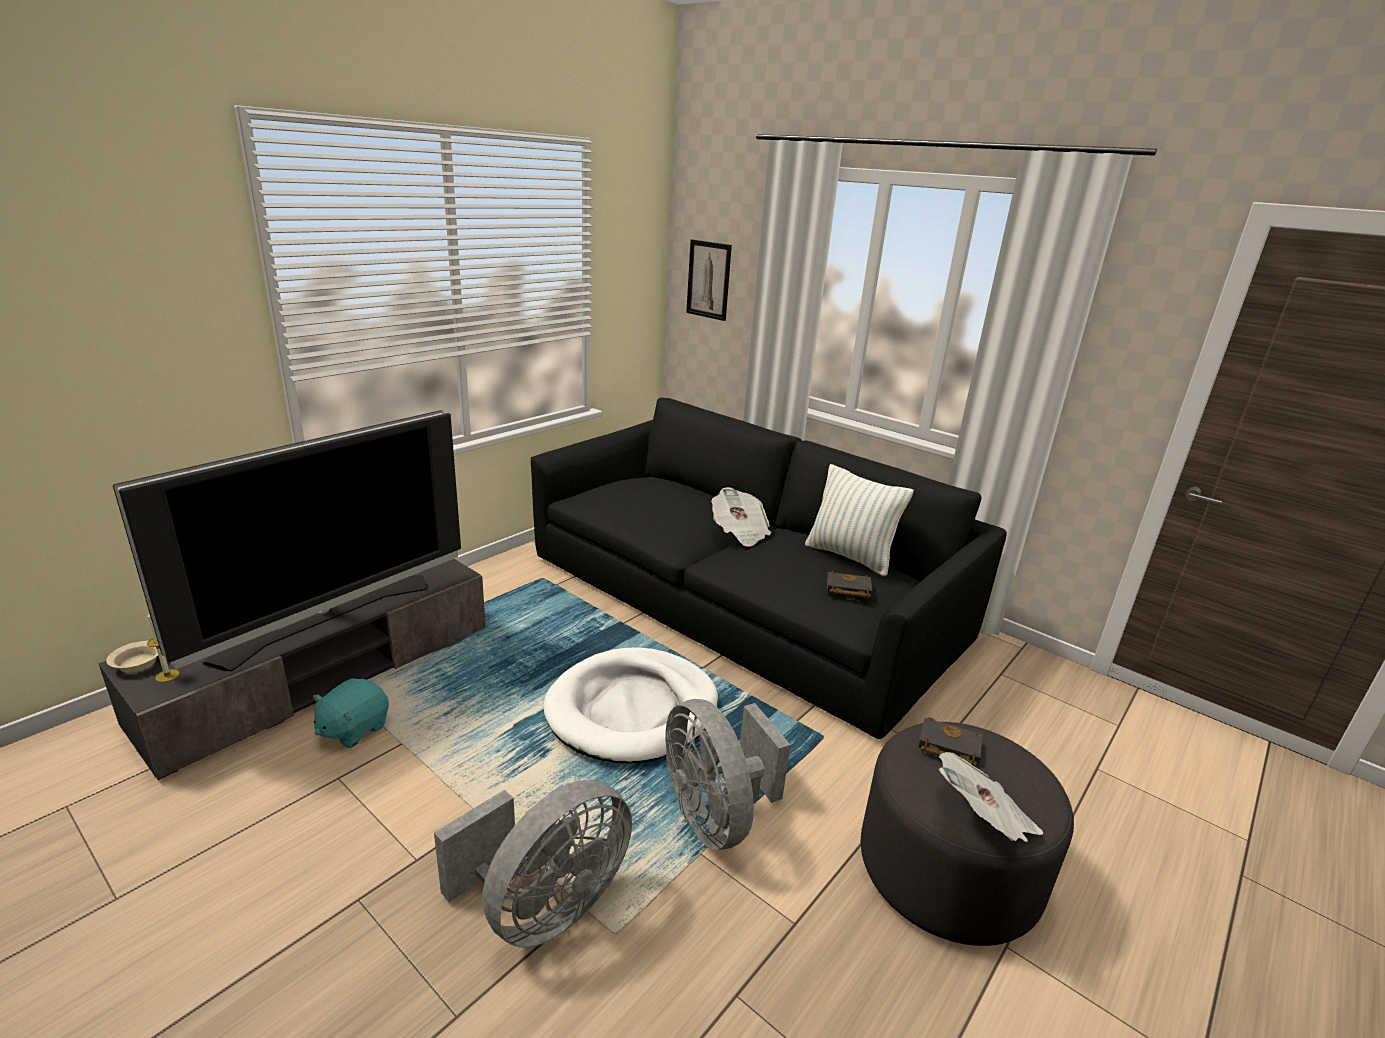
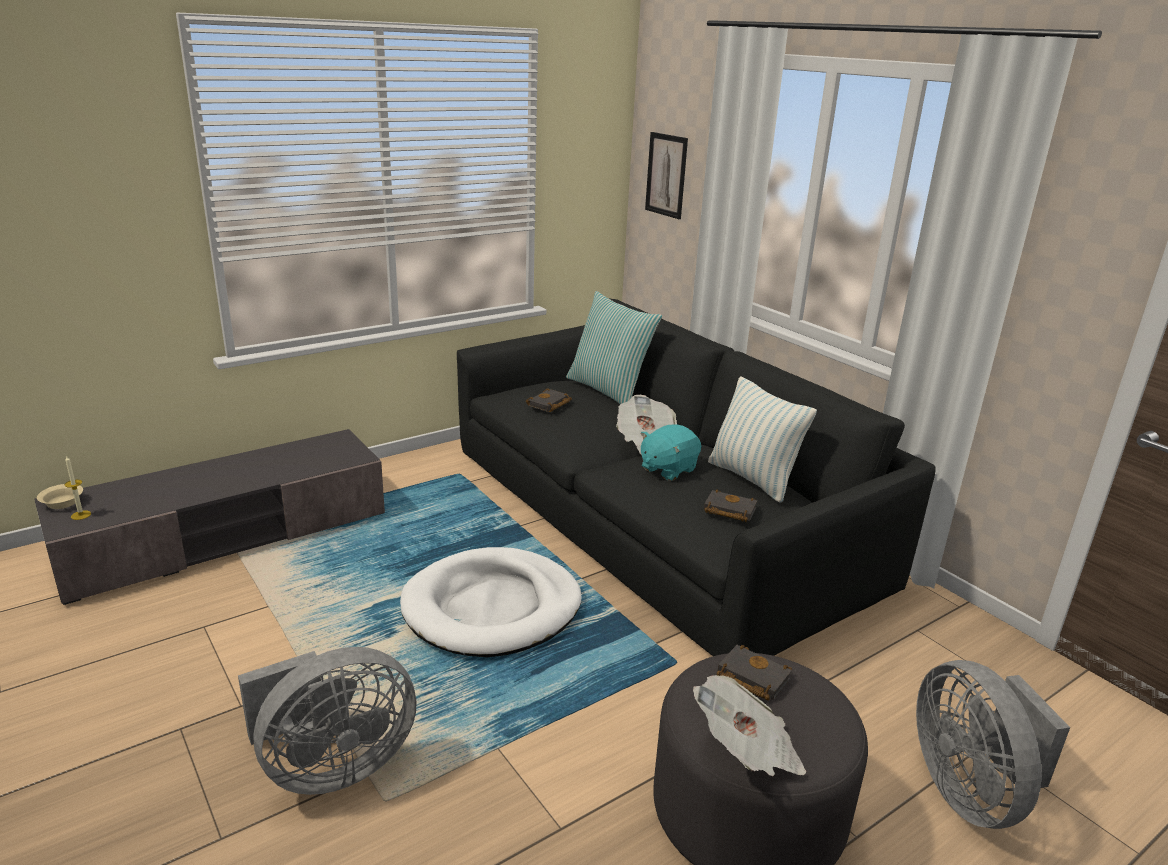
camera: 15 degrees right, 0 degrees up
(328, 618) = (229, 483): television -> none
(353, 729) = (232, 587): turquoise plush toy -> turquoise plush toy (667, 469)
(634, 503) = (549, 404): none -> black book
(680, 484) = (609, 390): none -> pillow
(715, 816) = (528, 717): grey fan -> grey fan (970, 791)

